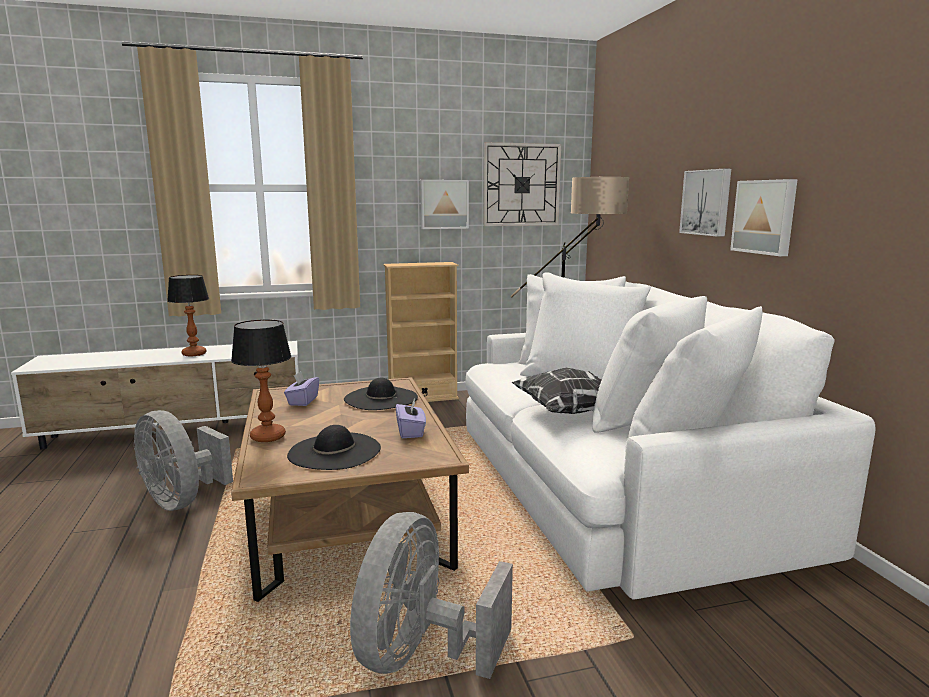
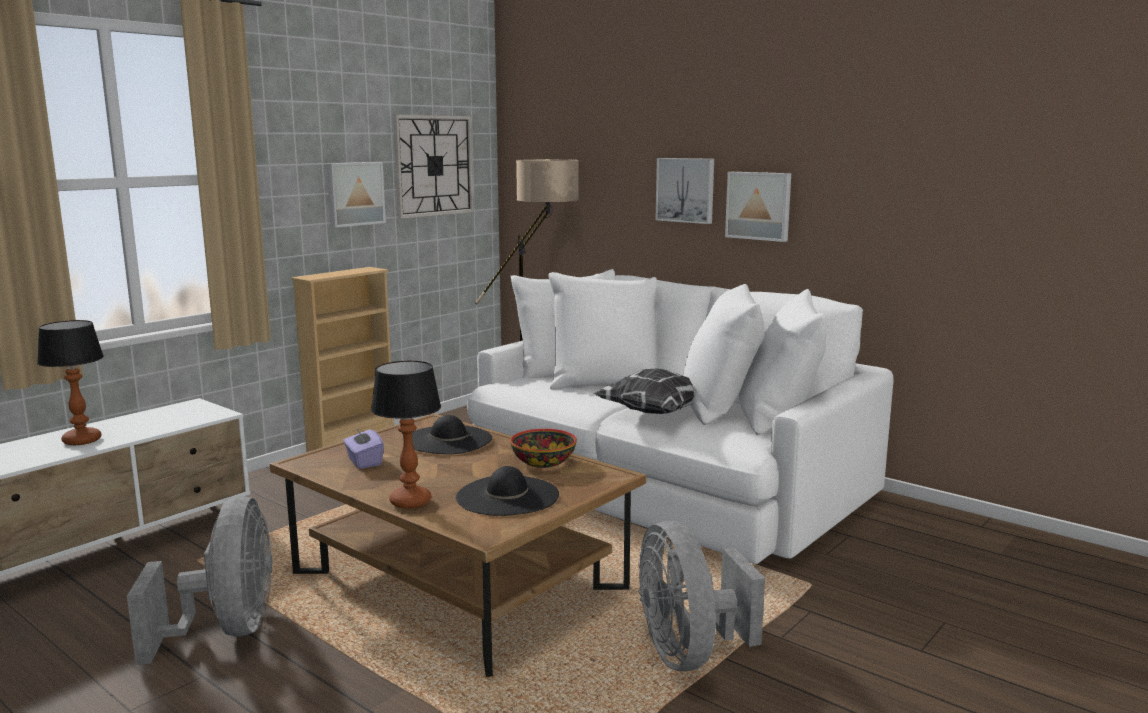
camera: 35 degrees left, 0 degrees up
(182, 500) = (227, 631): grey fan -> grey fan turned 105 degrees counterclockwise
(411, 432) = (542, 462): purple tissue box -> bowl

